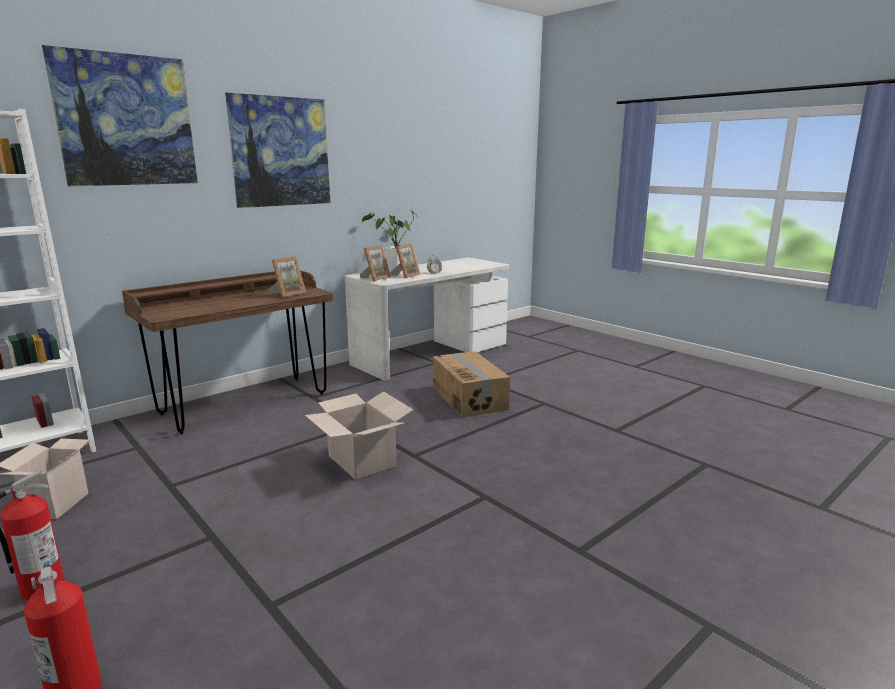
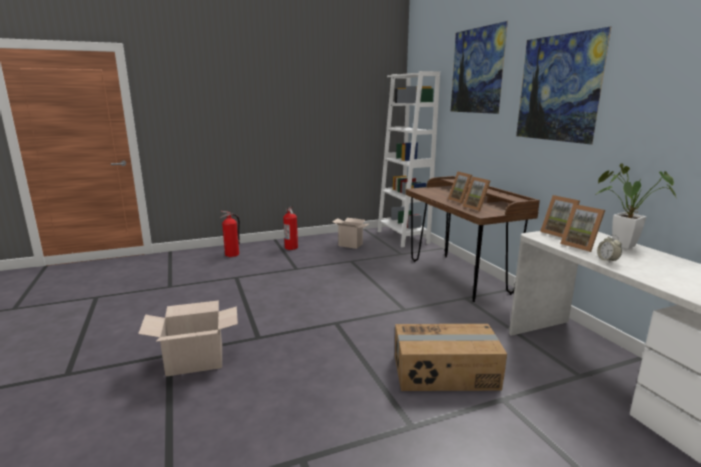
camera: 110 degrees right, 0 degrees up
(248, 299) = (461, 201): none -> picture frame
(362, 460) = (342, 305): cardboard box -> cardboard box (195, 361)

